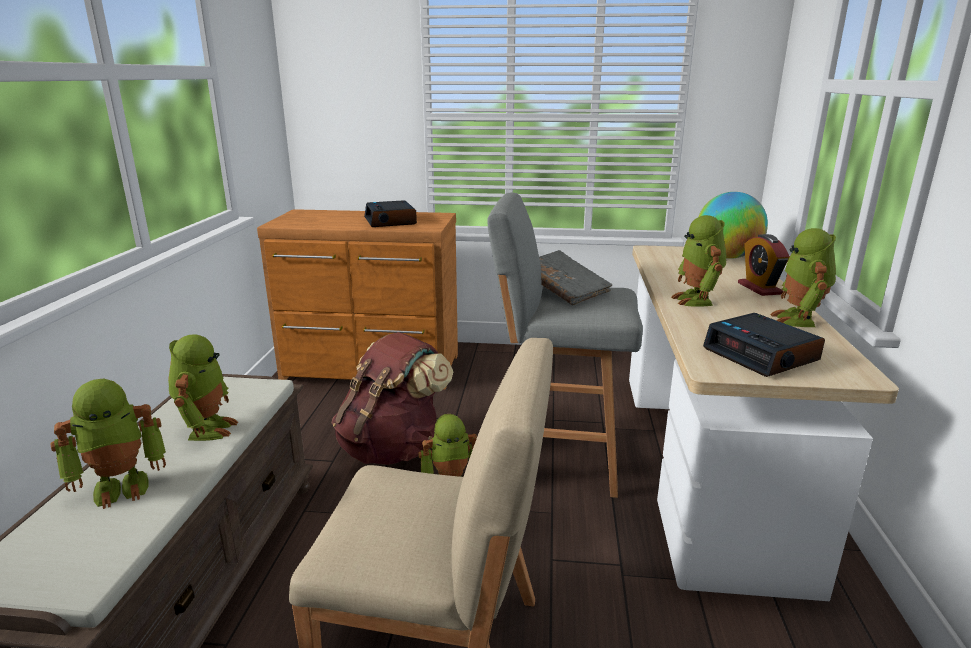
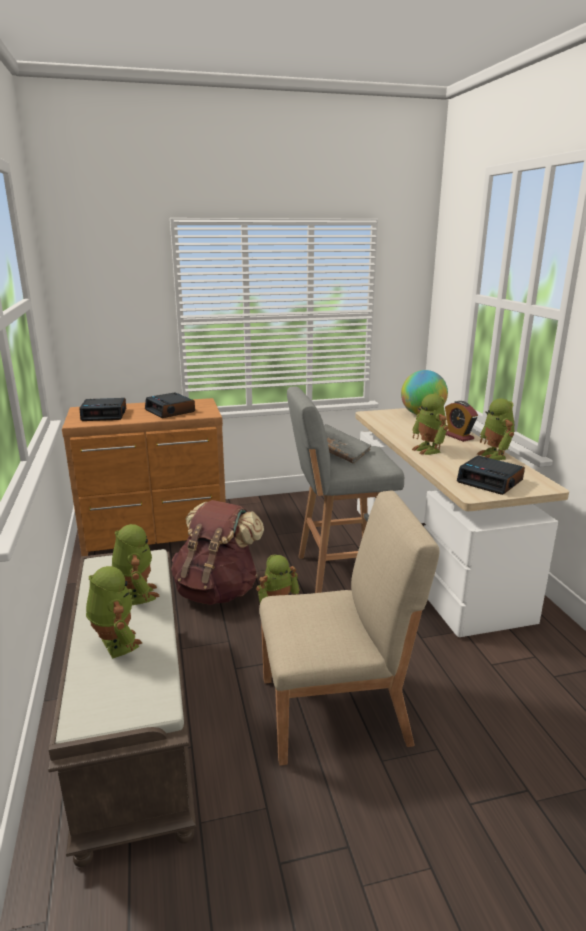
camera: 20 degrees left, 0 degrees up
(122, 486) = (115, 645): toy robot -> toy robot turned 75 degrees counterclockwise
(316, 219) = (105, 415): none -> alarm clock

